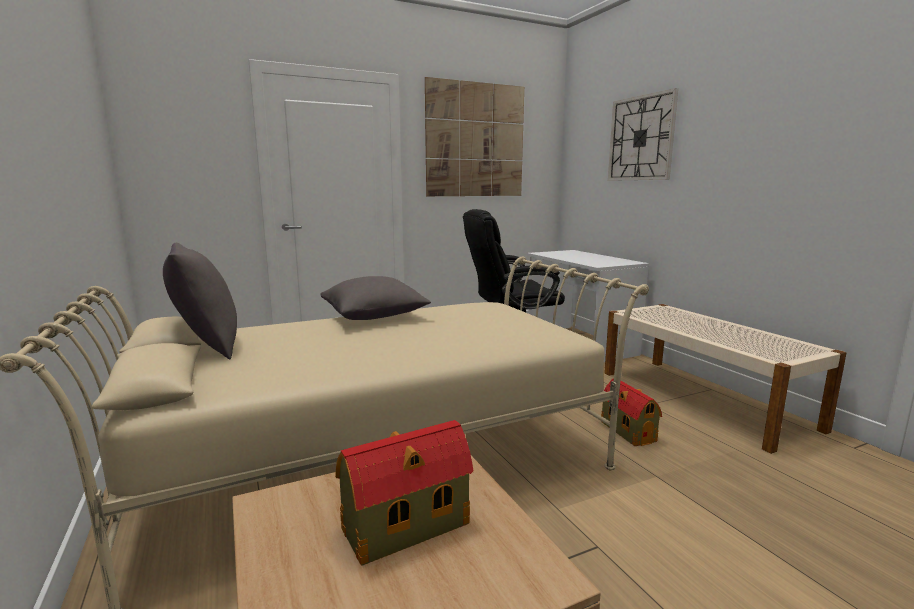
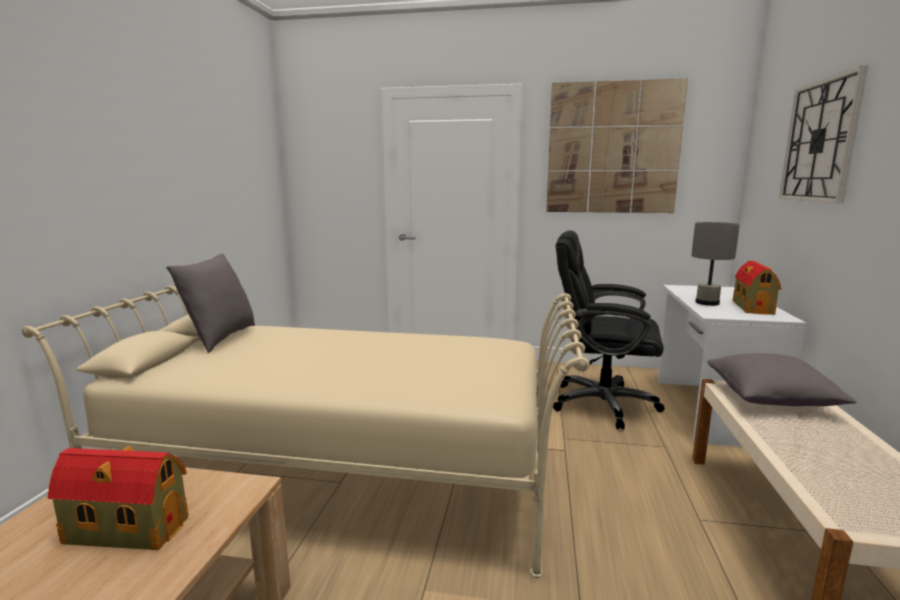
camera: 35 degrees right, 0 degrees up
(374, 317) = (370, 336): grey pillow -> grey pillow (771, 399)
(579, 259) = (707, 303): none -> grey table lamp
(627, 430) = (621, 540): toy house -> toy house (752, 307)

